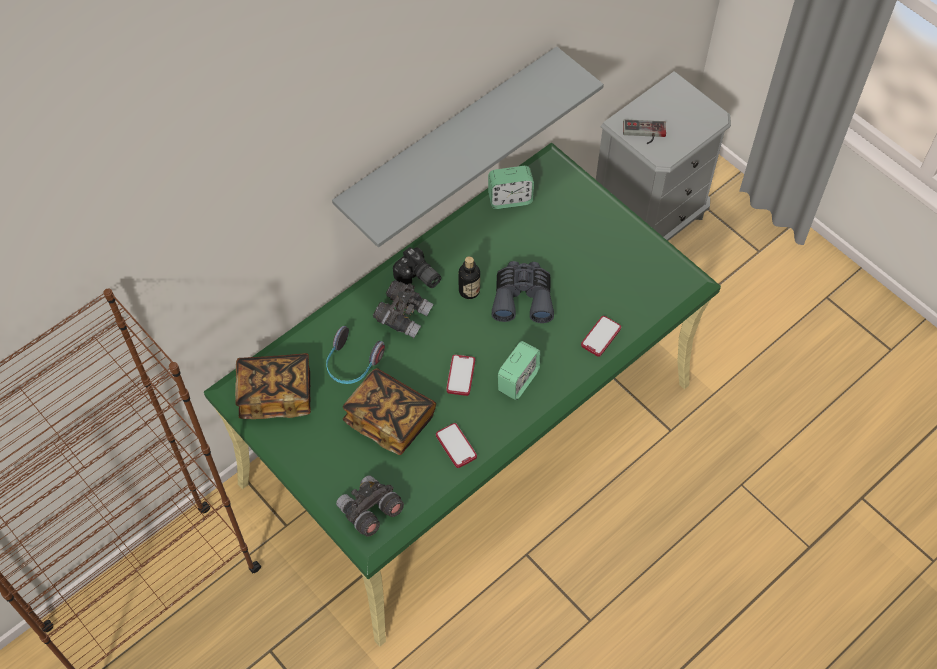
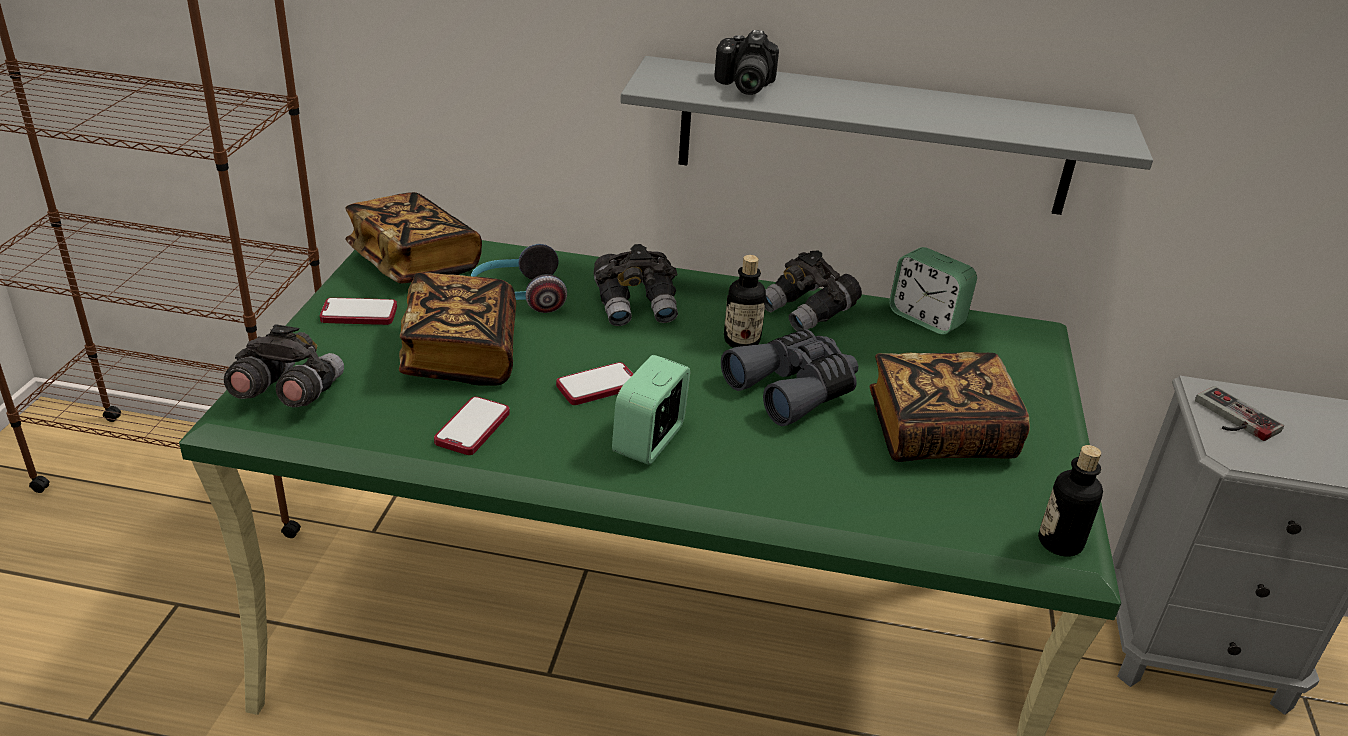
camera: 50 degrees right, 25 degrees down
(418, 278) = (707, 296): camera -> camera (742, 86)
(466, 244) = (808, 312): none -> grey binoculars
(518, 381) = (649, 441): alarm clock -> alarm clock turned 120 degrees clockwise
(594, 266) = (939, 434): none -> book
(601, 337) = (829, 493): phone -> phone (359, 313)
(684, 280) = (1060, 542): none -> bottle

